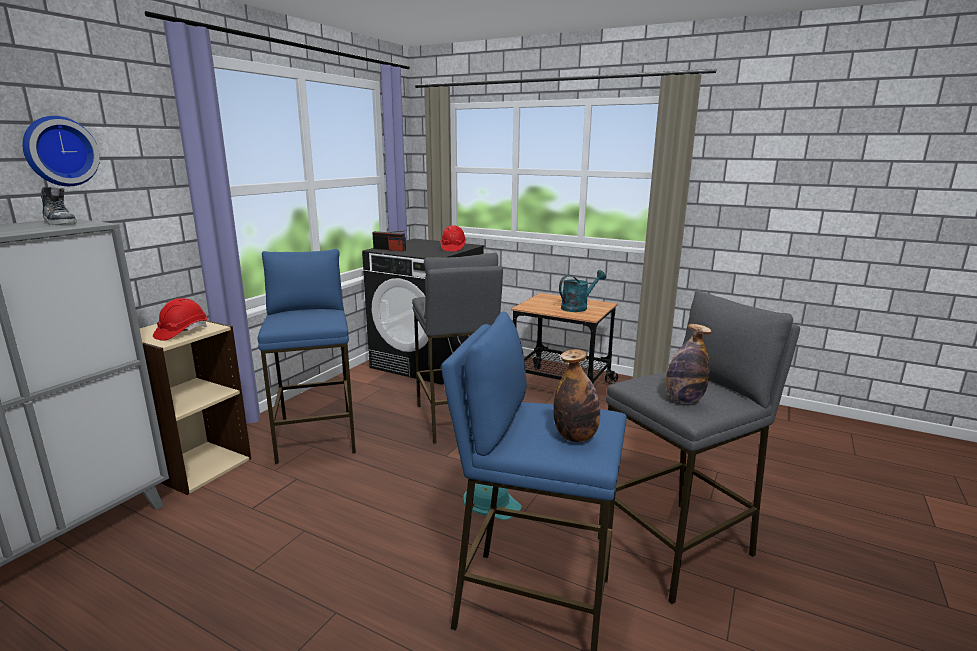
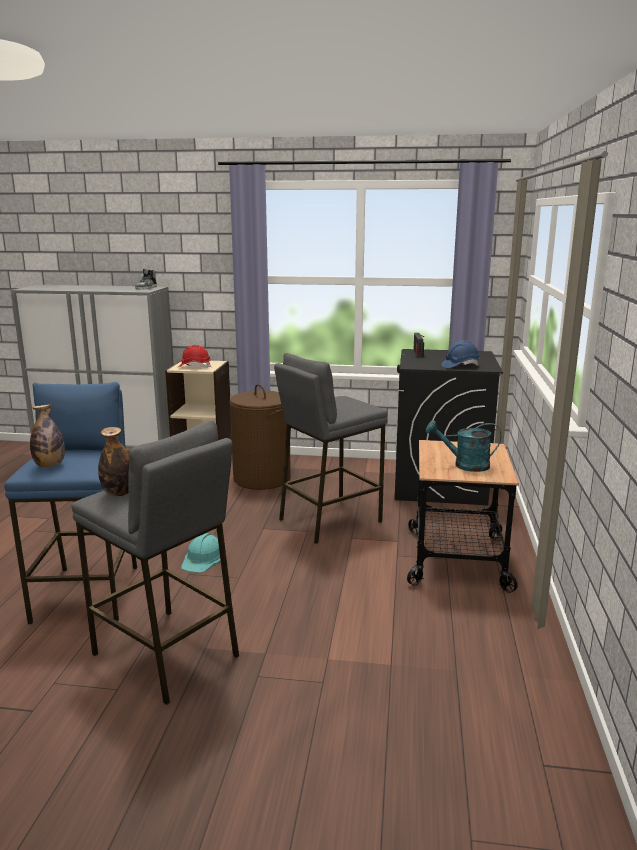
camera: 70 degrees right, 0 degrees up
(59, 151) = (171, 249): wall clock -> none
(317, 436) = (262, 478): blue stool -> brown laundry basket
(453, 248) = (460, 366): red hard hat -> blue hard hat
(578, 307) = (465, 465): turquoise watering can -> turquoise watering can turned 150 degrees clockwise

